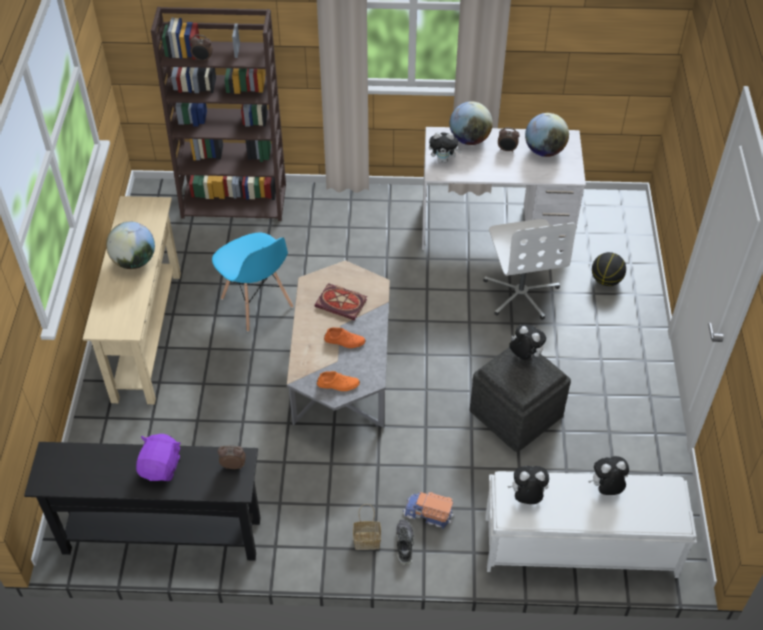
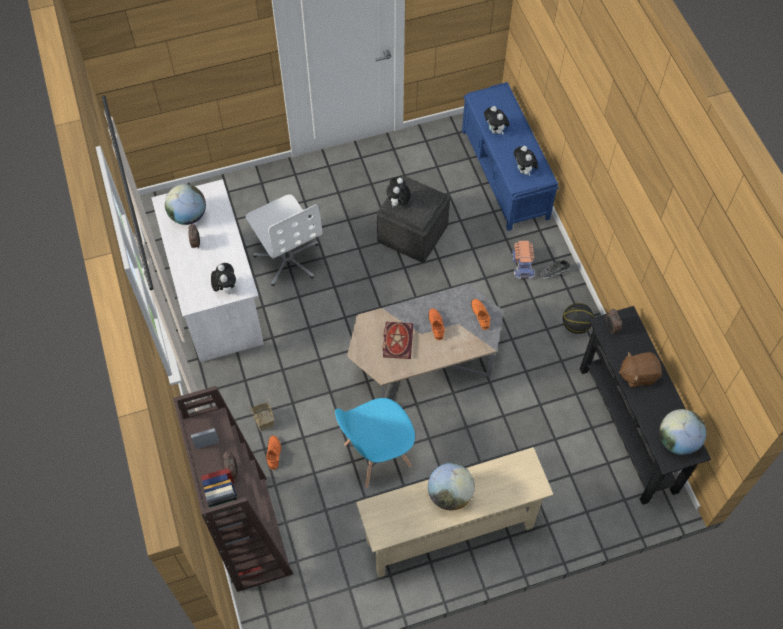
camera: 110 degrees left, 10 degrees up
(161, 467) = (638, 375): purple plush toy -> brown plush toy
(257, 303) = (376, 455): blue chair -> blue chair turned 150 degrees counterclockwise
(301, 231) = (274, 453): none -> orange shoe
(368, 540) = (562, 294): basket -> basket (263, 420)
(469, 139) = (190, 275): globe -> globe (677, 441)
(521, 293) = (288, 258): white office chair -> white office chair turned 90 degrees clockwise
(578, 546) = (505, 174): white bench -> blue bench
(606, 280) = (253, 204): basketball -> basketball (576, 326)

